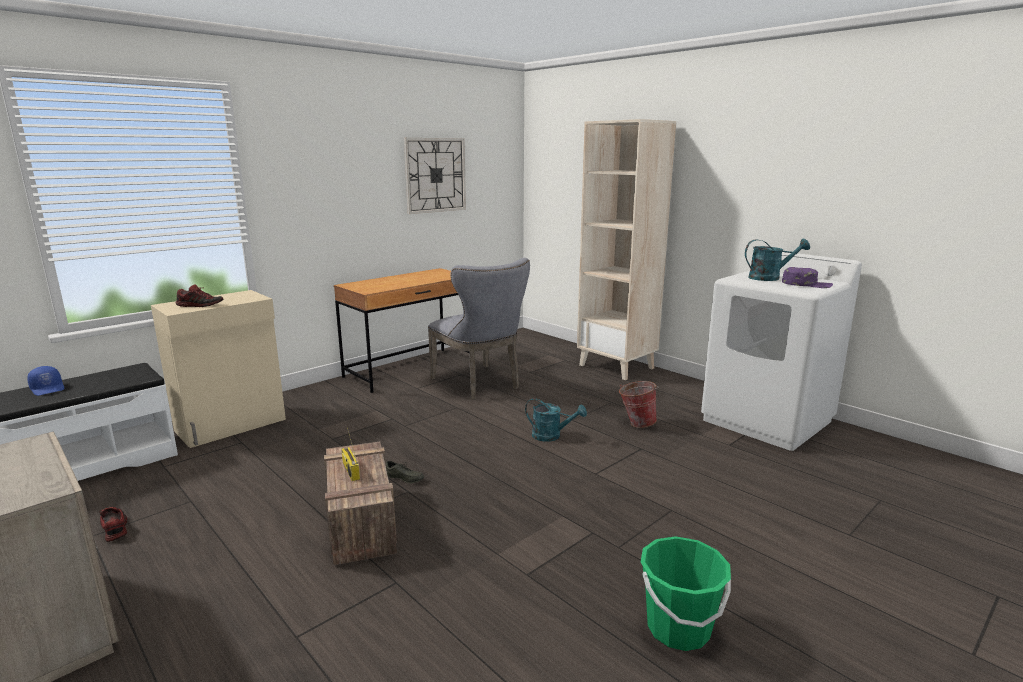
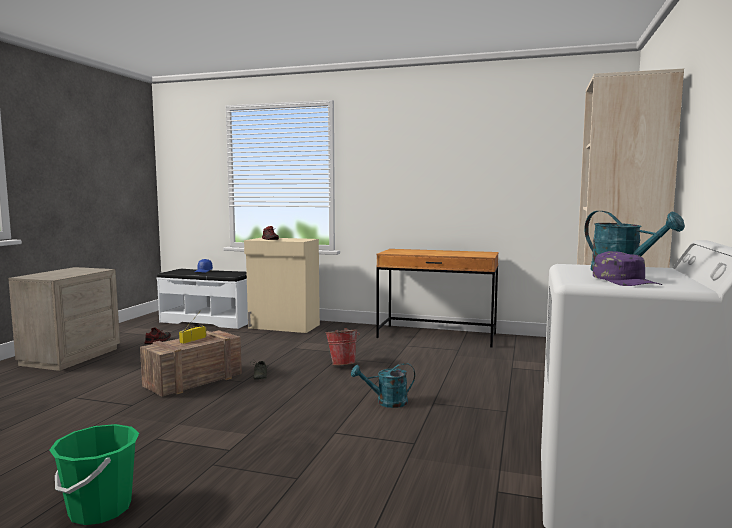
camera: 60 degrees right, 10 degrees down
(435, 175) = (503, 163): wall clock -> none
(480, 384) = (449, 359): grey chair -> none
(551, 436) = (386, 402): turquoise watering can -> turquoise watering can turned 90 degrees clockwise
(636, 423) = (472, 431): bucket -> bucket (343, 364)

